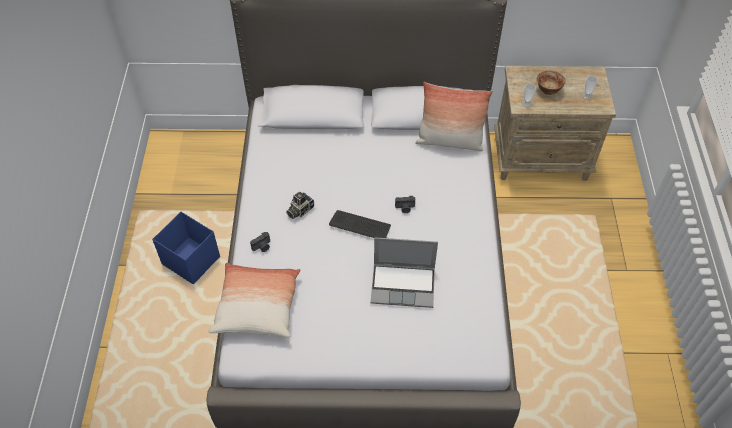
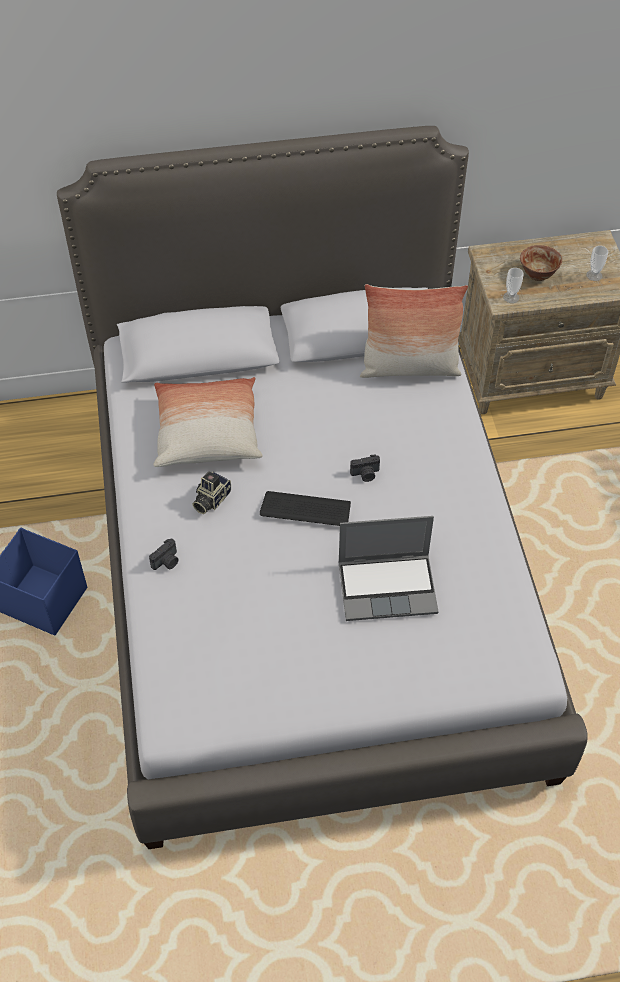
camera: 10 degrees left, 0 degrees up
(257, 307) = (179, 652): pillow -> pillow (207, 433)

